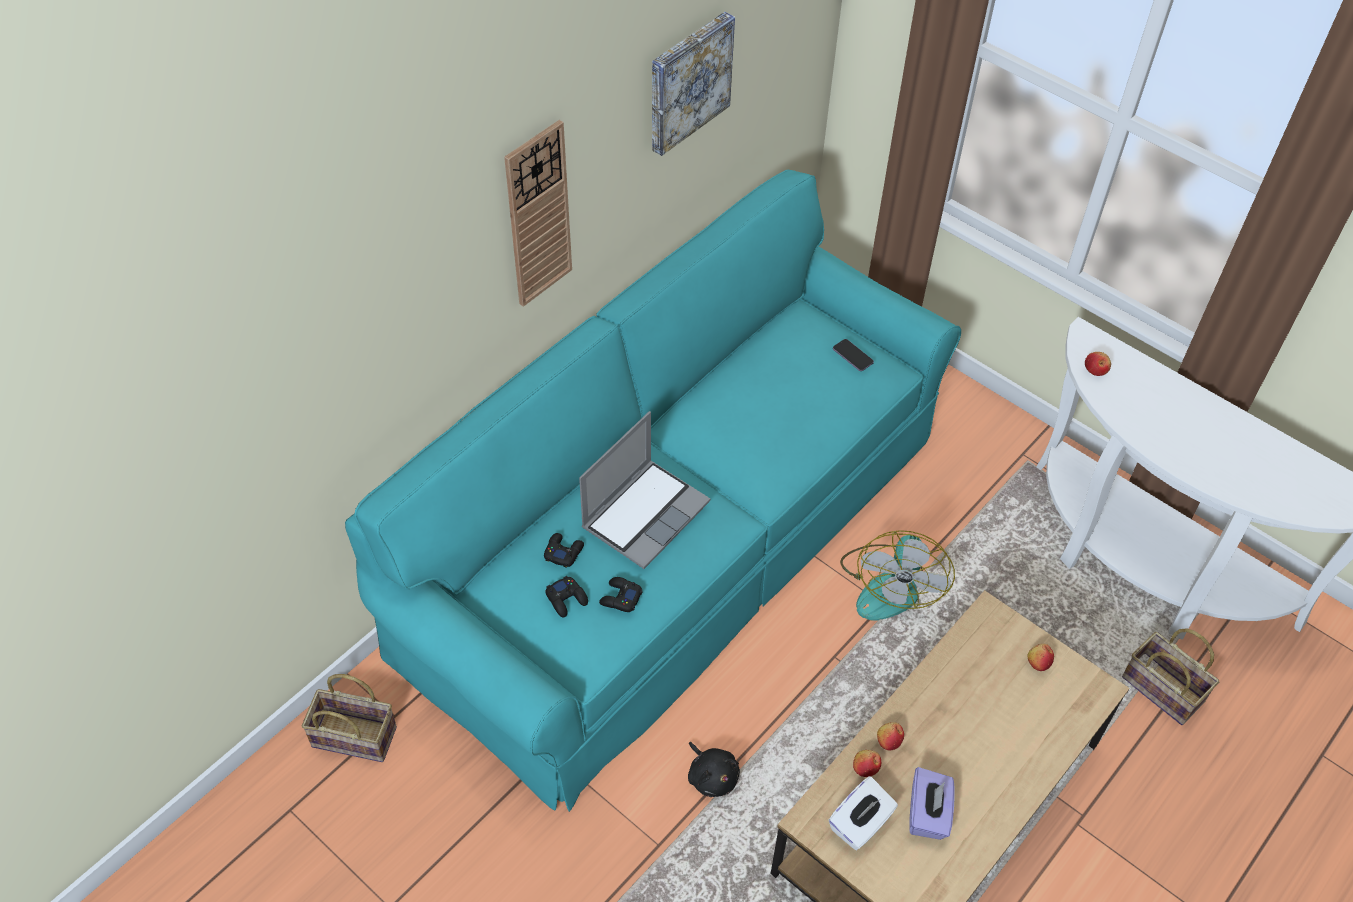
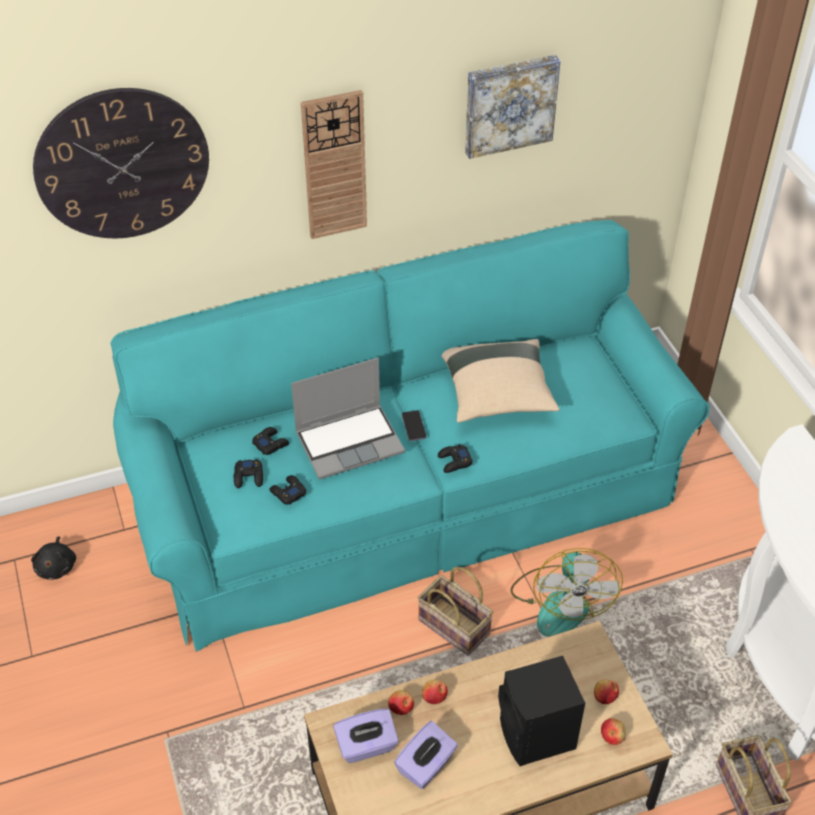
camera: 30 degrees right, 5 degrees down
(335, 304) = (122, 164): none -> wall clock
(357, 736) = (90, 531): basket -> basket (456, 627)
(712, 776) = (318, 678): black plush toy -> black plush toy (57, 566)
(756, 399) = (497, 394): none -> beige pillow
(762, 489) = (454, 462): none -> black game controller
(852, 356) = (601, 392): phone -> phone (413, 426)
(860, 824) = (366, 746): white tissue box -> purple tissue box
(890, 584) = (560, 601): fan -> fan turned 45 degrees counterclockwise
(1006, 732) = (537, 737): none -> black speaker
(1095, 370) = (785, 471): apple -> apple (612, 736)

